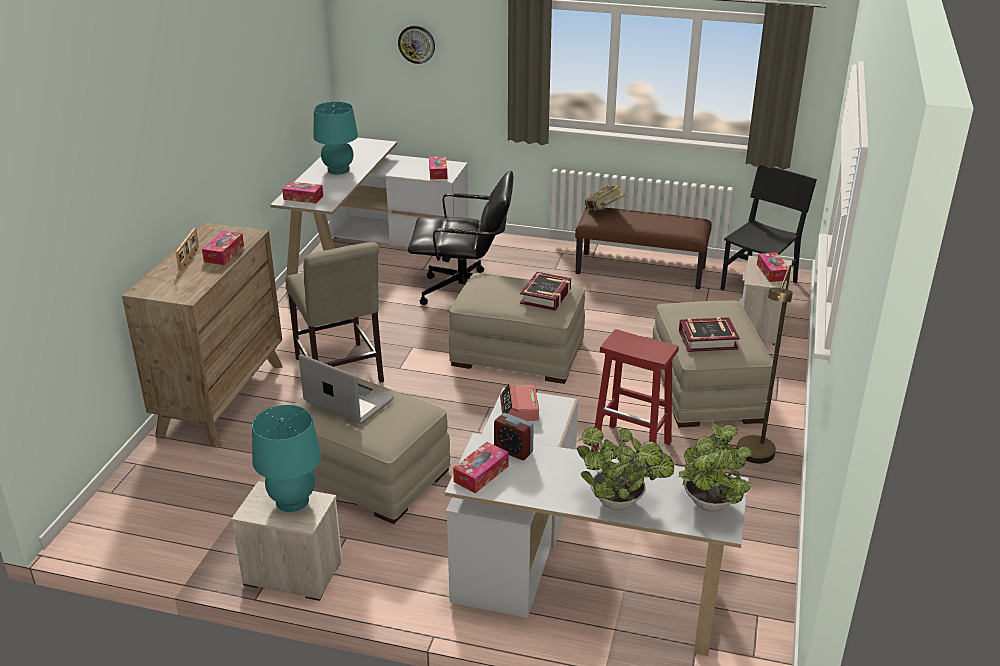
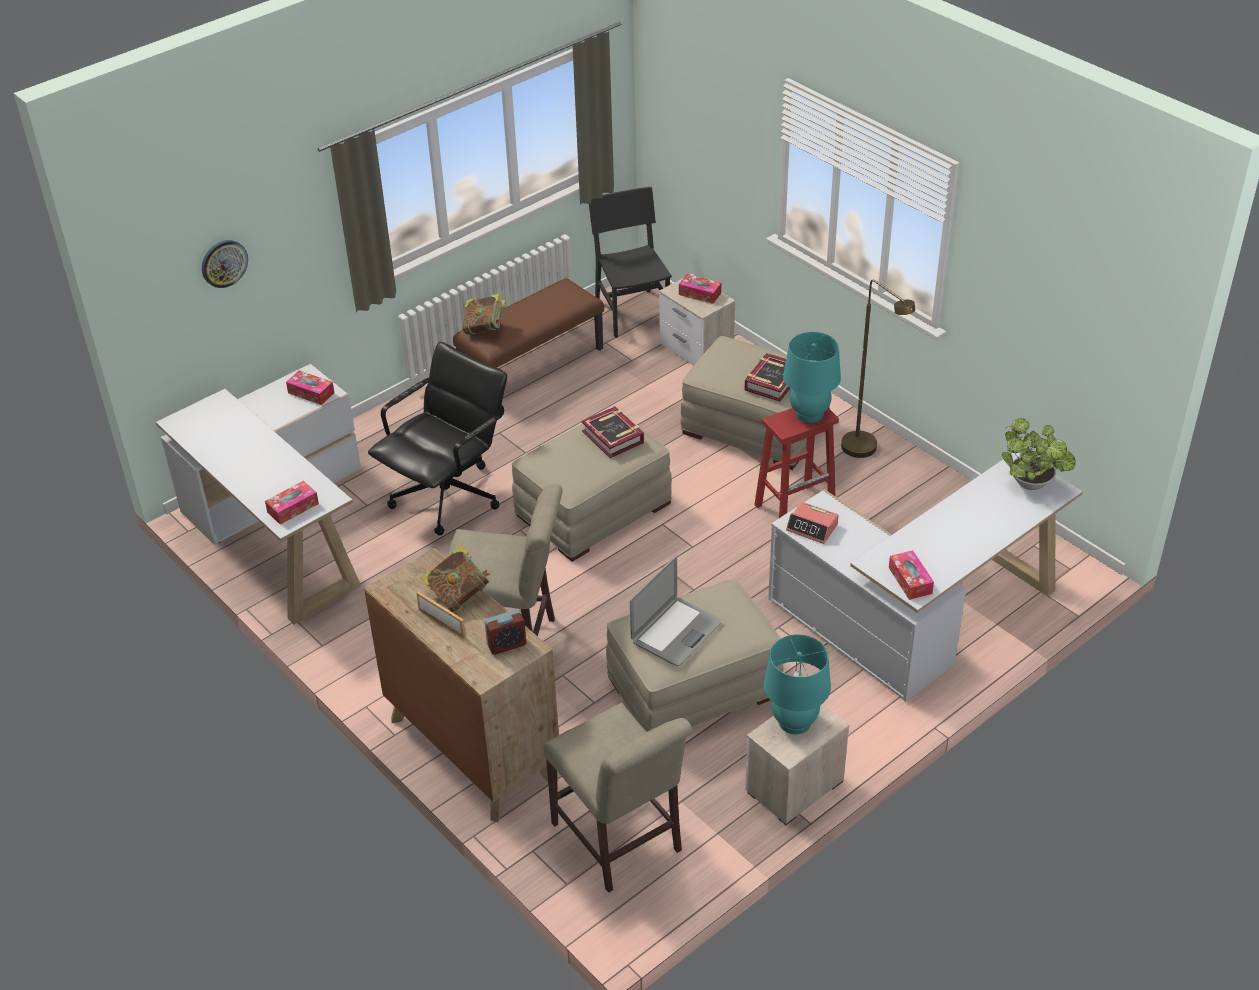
camera: 55 degrees left, 10 degrees up
(169, 501) = (620, 842): none -> beige chair
(224, 254) = (458, 595): tissue box -> book
(338, 170) = (250, 458): turquoise table lamp -> turquoise table lamp (809, 413)
(348, 401) = (676, 632): laptop -> laptop turned 150 degrees clockwise
(513, 451) = (893, 550): alarm clock -> alarm clock (506, 644)
(621, 503) = (999, 524): potted plant -> none

